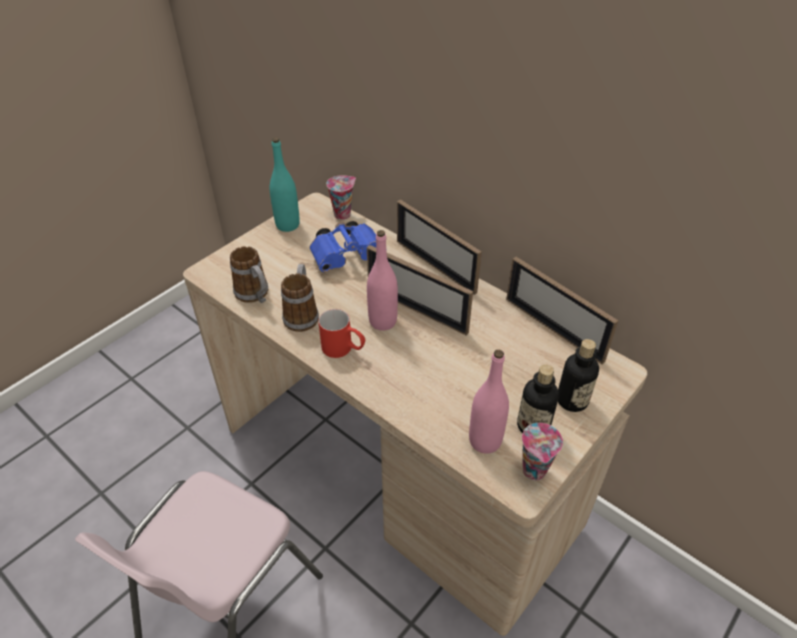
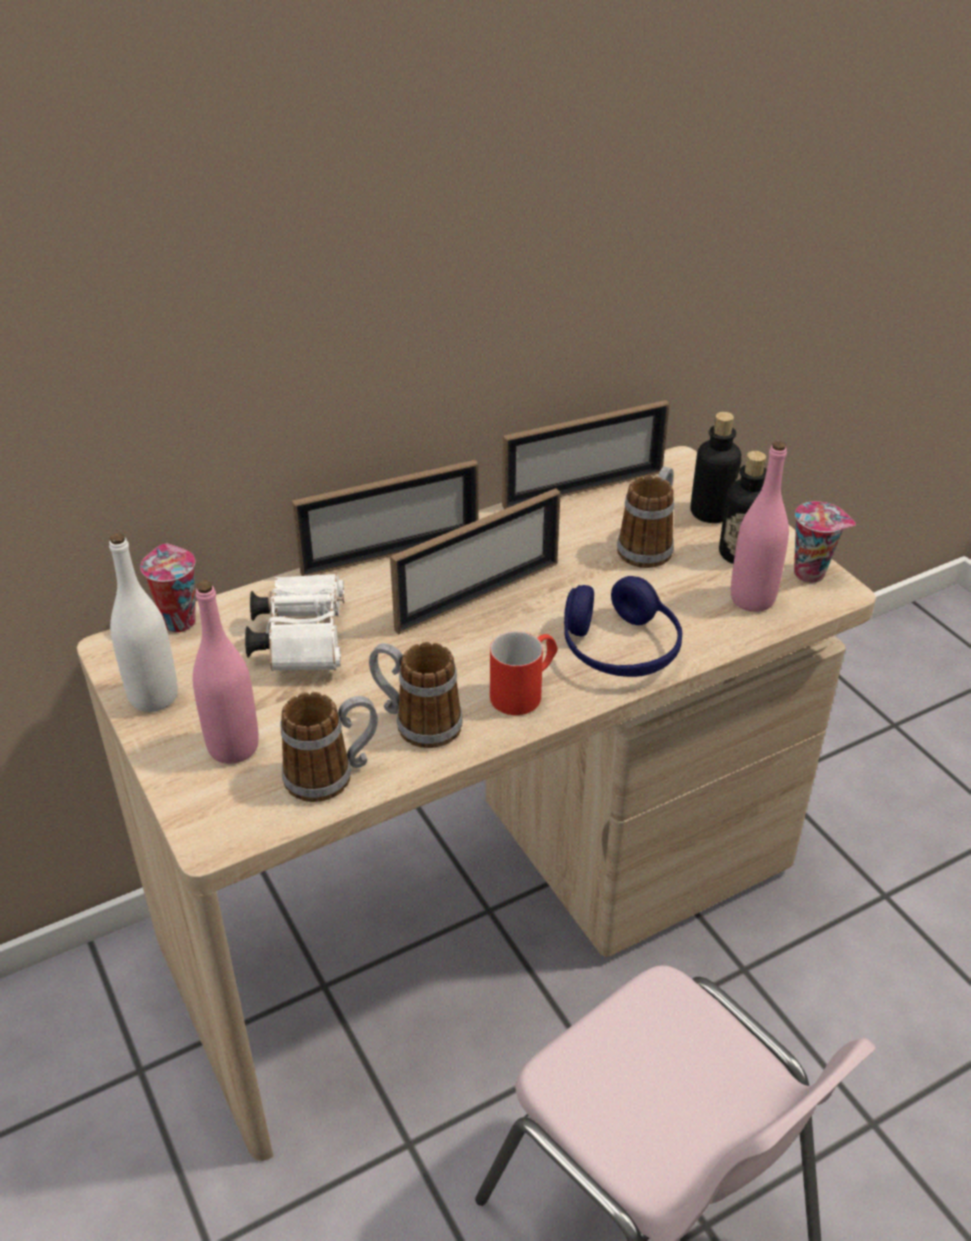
camera: 70 degrees left, 5 degrees down
(287, 225) = (153, 697): turquoise bottle -> white bottle
(349, 256) = (302, 638): blue binoculars -> white binoculars
(383, 321) = (485, 636): pink bottle -> pink bottle (233, 747)
(399, 382) = (619, 649): none -> blue headphones
(511, 375) = (649, 546): none -> mug

